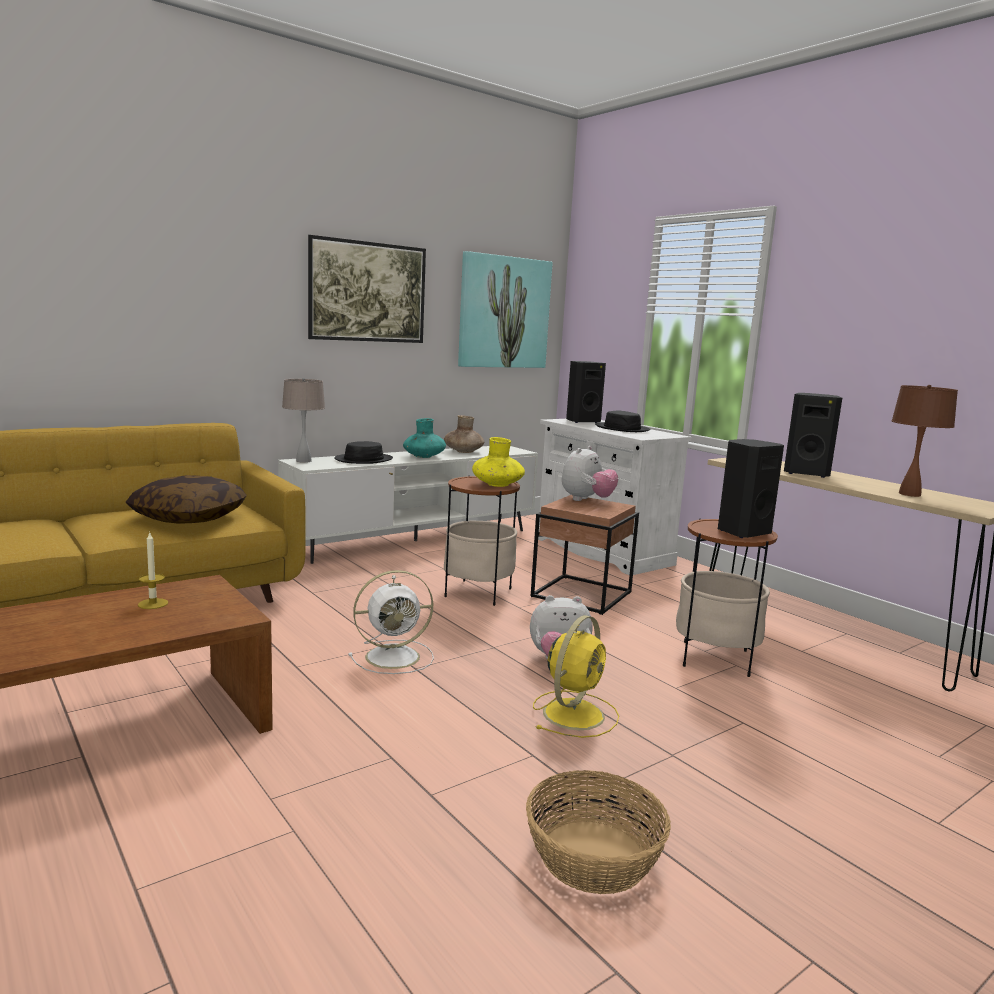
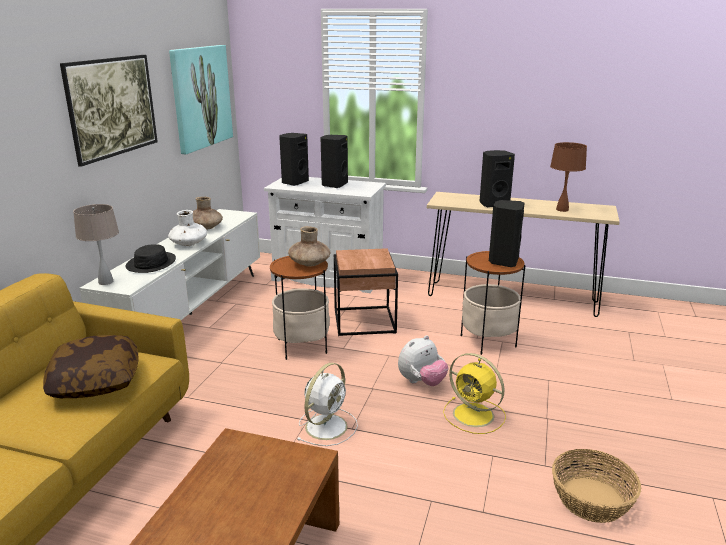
camera: 35 degrees left, 10 degrees up
(153, 604) = (235, 480): candle -> none
(423, 457) = (189, 244): turquoise vase -> white vase
(497, 484) = (309, 263): yellow vase -> brown vase
(574, 713) = (475, 415): yellow fan -> yellow fan turned 135 degrees clockwise
(586, 500) = (354, 253): plush toy -> none
(622, 428) = (334, 185): black hat -> black speaker

